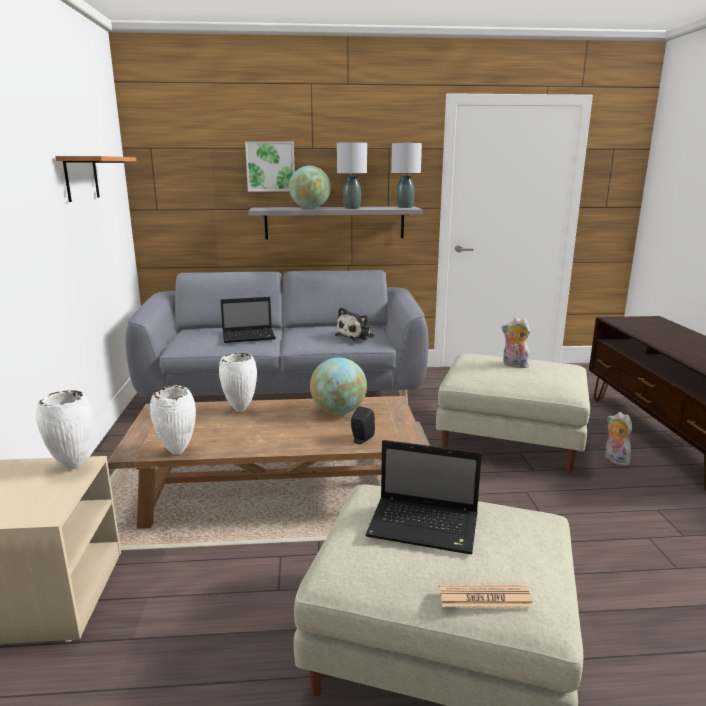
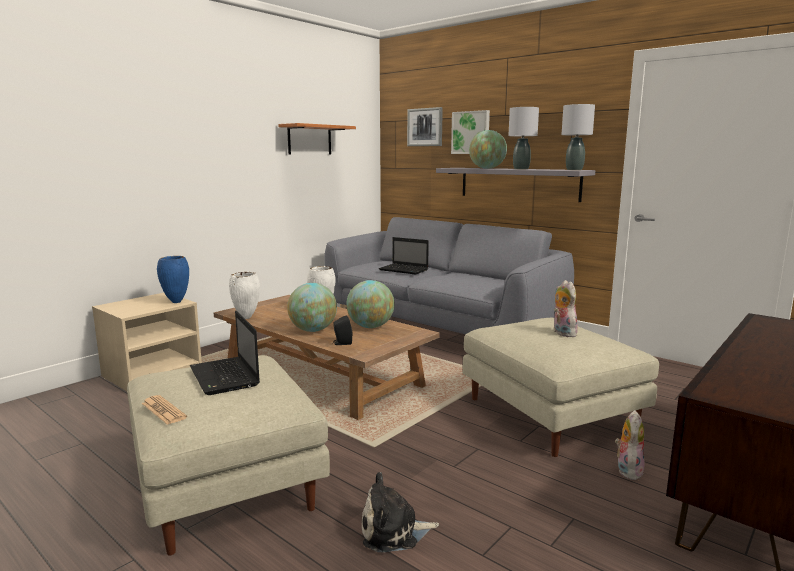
camera: 45 degrees right, 5 degrees down
(73, 467) = (175, 302): white vase -> blue vase
(202, 158) = (425, 127): none -> picture
(296, 437) = (313, 330): none -> globe
(356, 336) = (479, 284): plush toy -> plush toy (394, 531)

